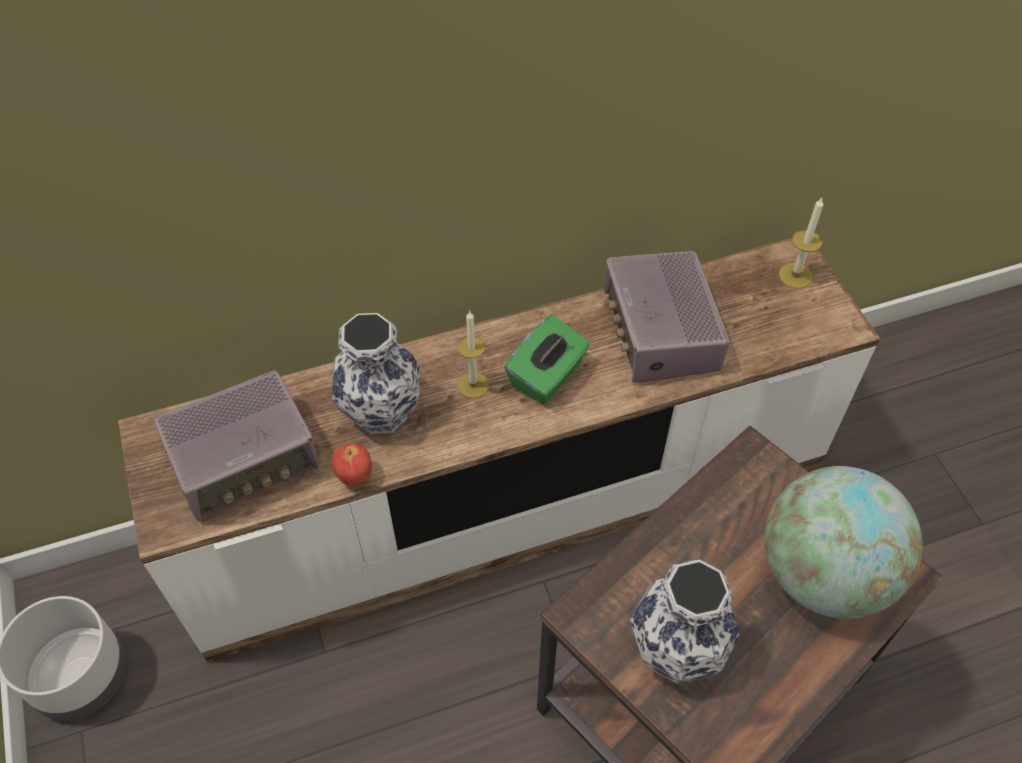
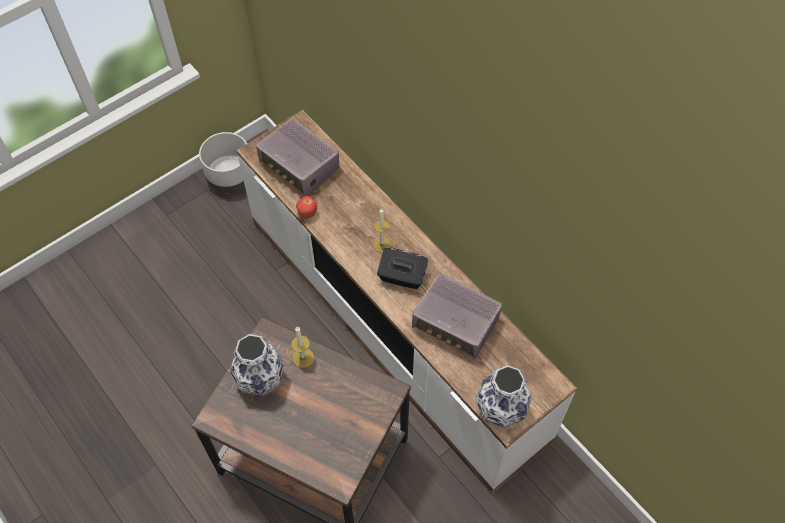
camera: 70 degrees right, 5 degrees up
(382, 412) = (349, 211): vase -> vase (500, 411)
(547, 376) = (402, 277): green tissue box -> black tissue box
(660, 334) = (455, 324): radio -> radio turned 120 degrees counterclockwise
(795, 275) = (536, 388): candle -> candle (303, 358)
(823, 573) = (327, 441): globe -> none

